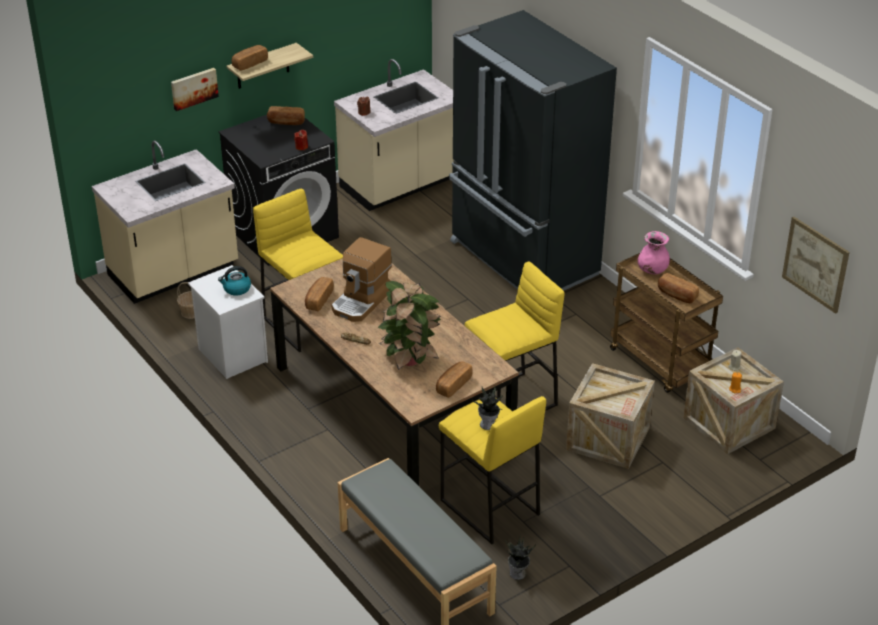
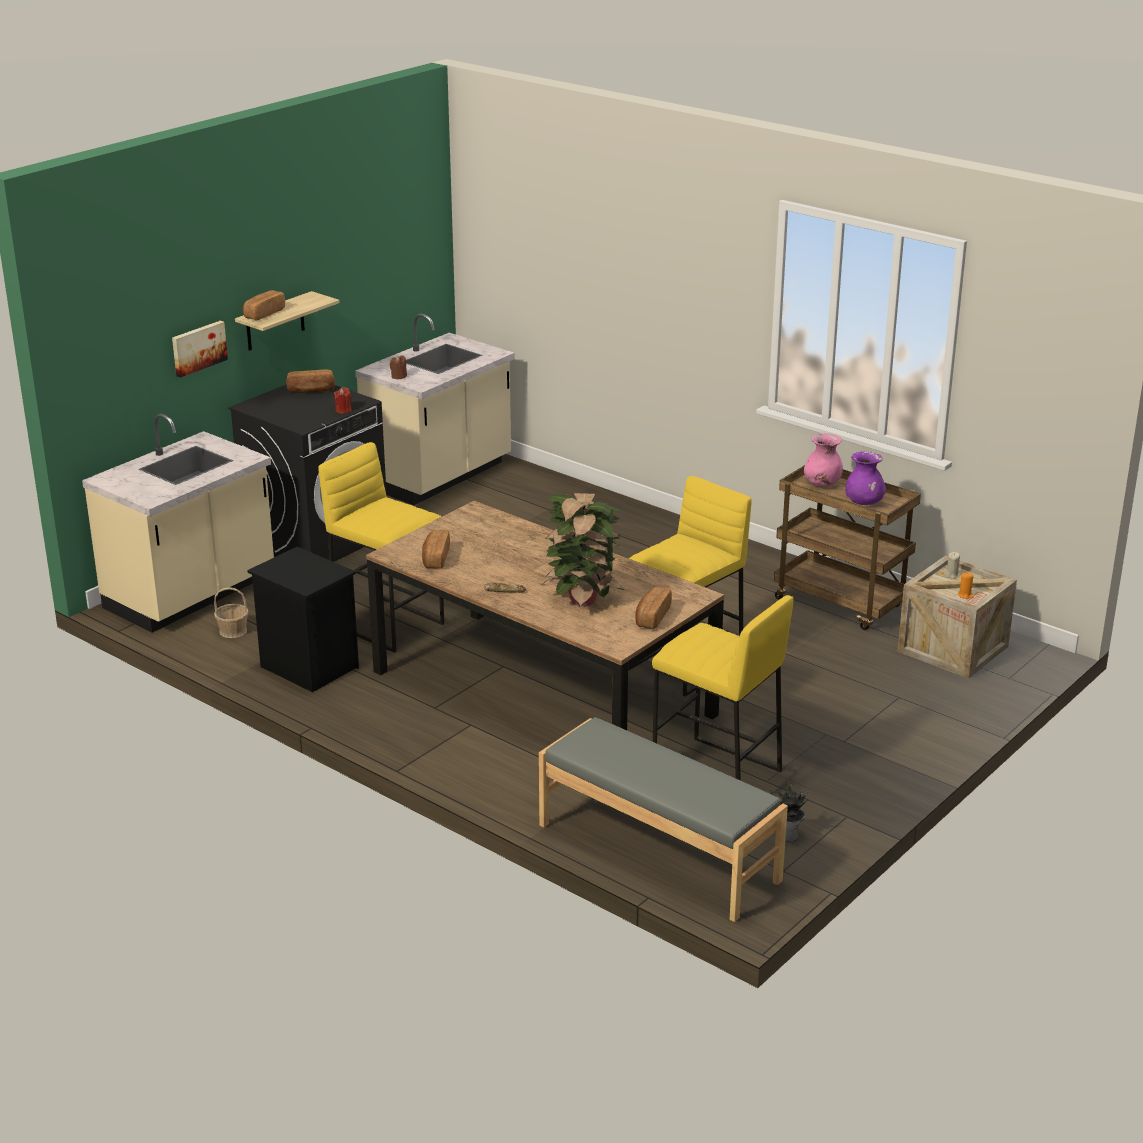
camera: 15 degrees left, 10 degrees down
(231, 355) = (307, 667): white nightstand -> black nightstand
(236, 289) = (315, 568): kettle -> none
(362, 301) = (491, 553): coffee machine -> none
(488, 424) = (718, 648): potted plant -> none
(522, 259) = (624, 528): black fridge -> none
(608, 438) = (821, 684): crate -> none
(676, 295) = (864, 502): bread -> purple vase
(815, 264) = (1043, 420): picture -> none

